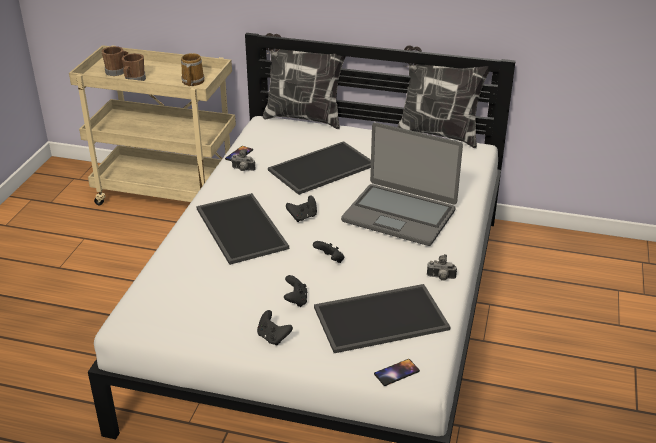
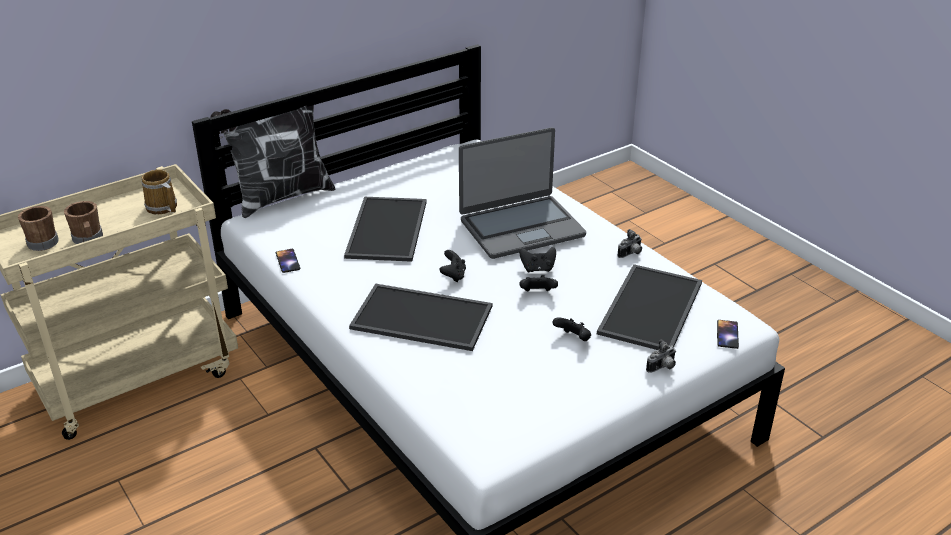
camera: 50 degrees left, 0 degrees up
(243, 170) = (320, 271): camera -> camera (662, 368)
(273, 337) = (614, 375): black game controller -> black game controller (537, 269)
(437, 134) = (422, 151): pillow -> none

